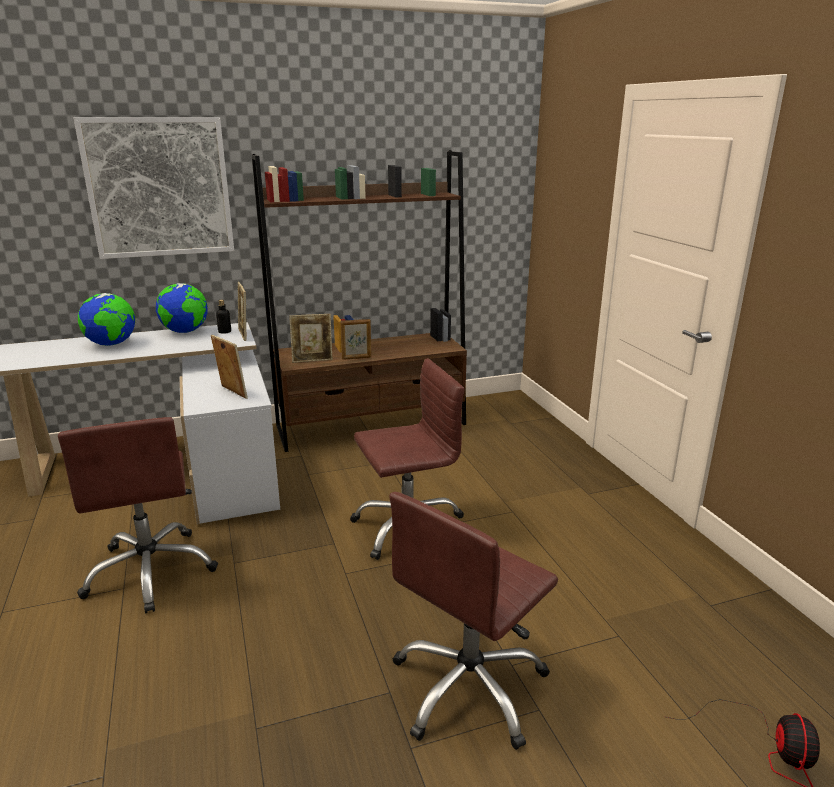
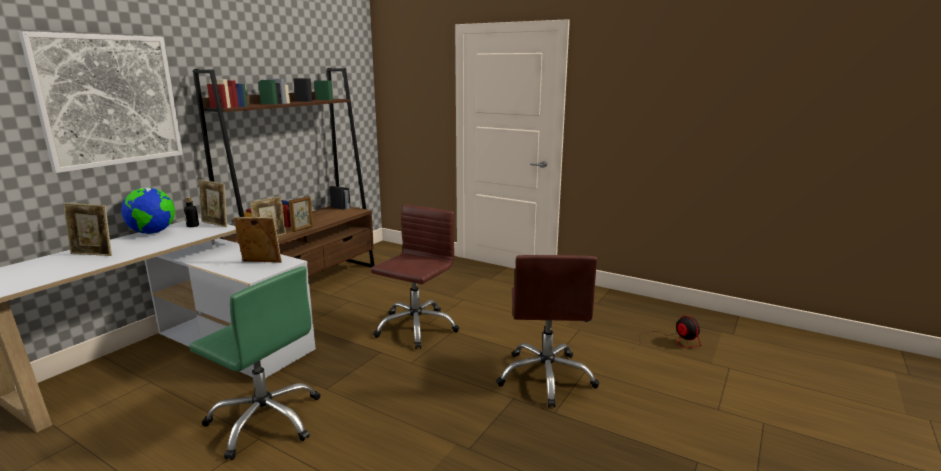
camera: 40 degrees left, 5 degrees down
(111, 344) = (93, 254): globe -> picture frame
(151, 571) = (265, 420): brown office chair -> green office chair

